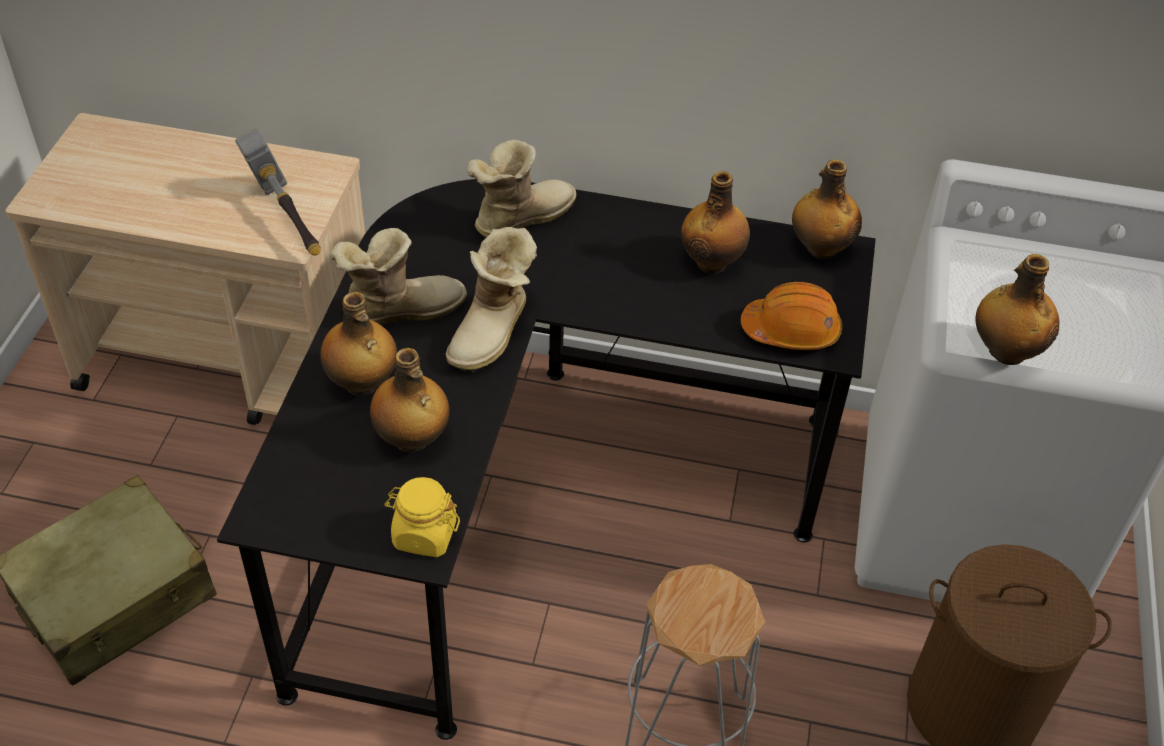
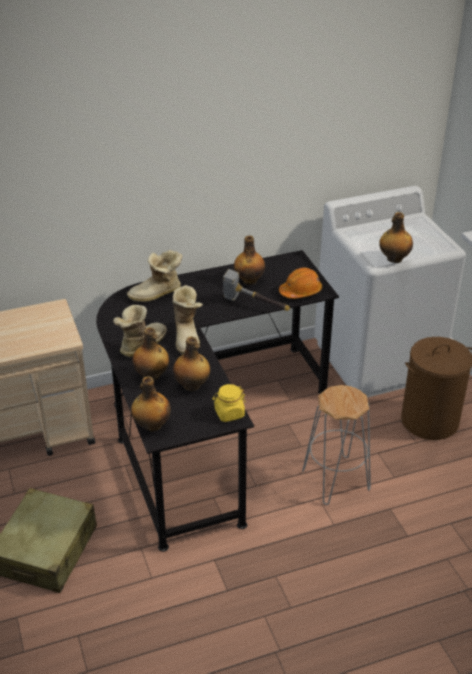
camera: 30 degrees left, 10 degrees down
(287, 220) = (57, 332): hammer -> hammer (253, 306)
(519, 217) = (157, 294): boot -> boot turned 135 degrees counterclockwise
(820, 248) = (285, 260): bottle -> bottle (152, 425)

